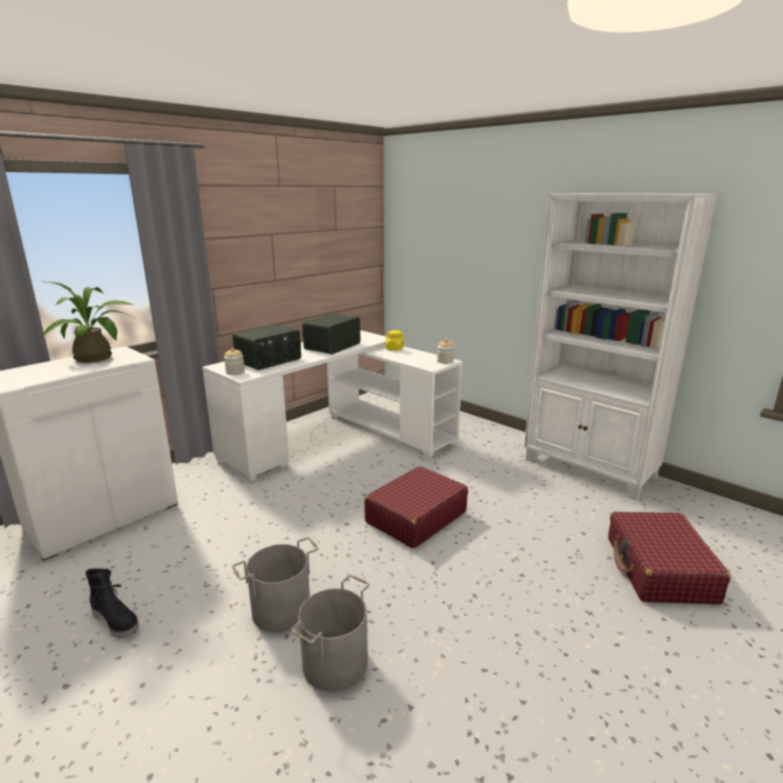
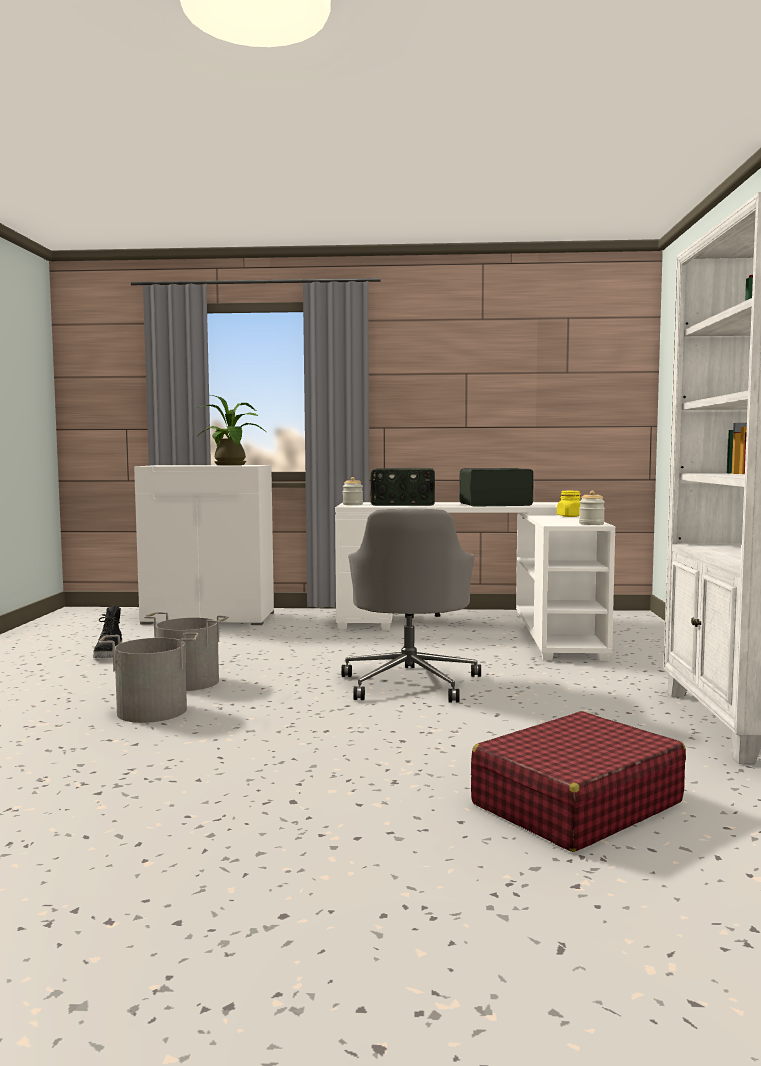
camera: 50 degrees right, 15 degrees down
(415, 517) = (410, 683): red suitcase -> grey office chair

